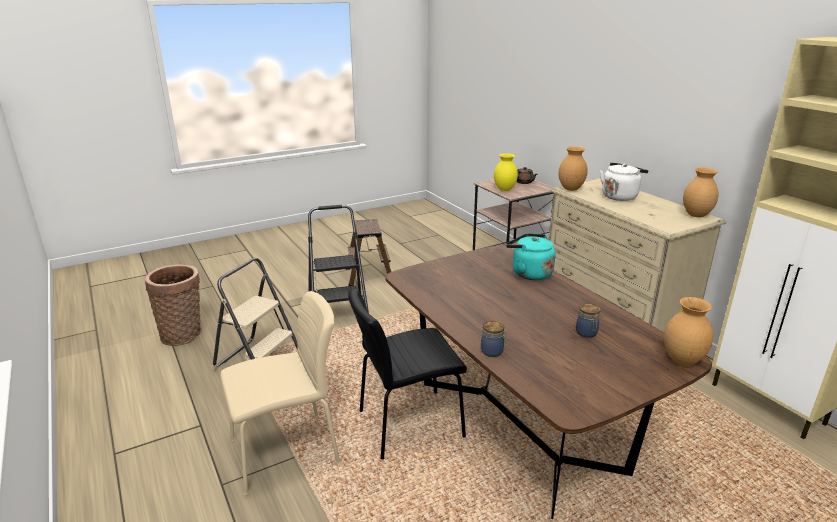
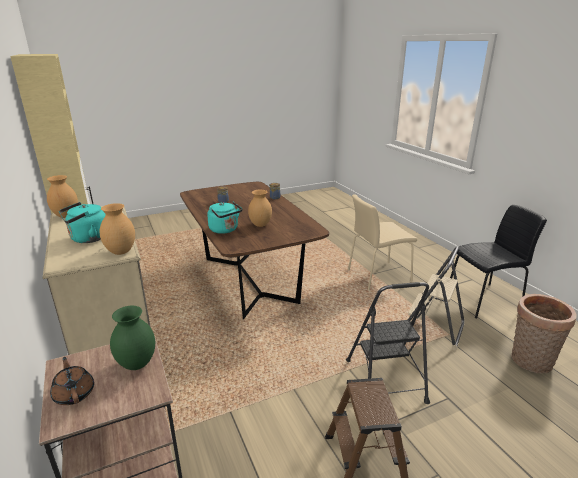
camera: 175 degrees left, 0 degrees up
(407, 425) = (313, 284): black chair -> black chair (485, 300)
(505, 189) = (136, 364): yellow vase -> green vase
(620, 196) = (87, 239): white kettle -> turquoise kettle
(681, 360) = (192, 193): brown vase -> brown vase (261, 225)

